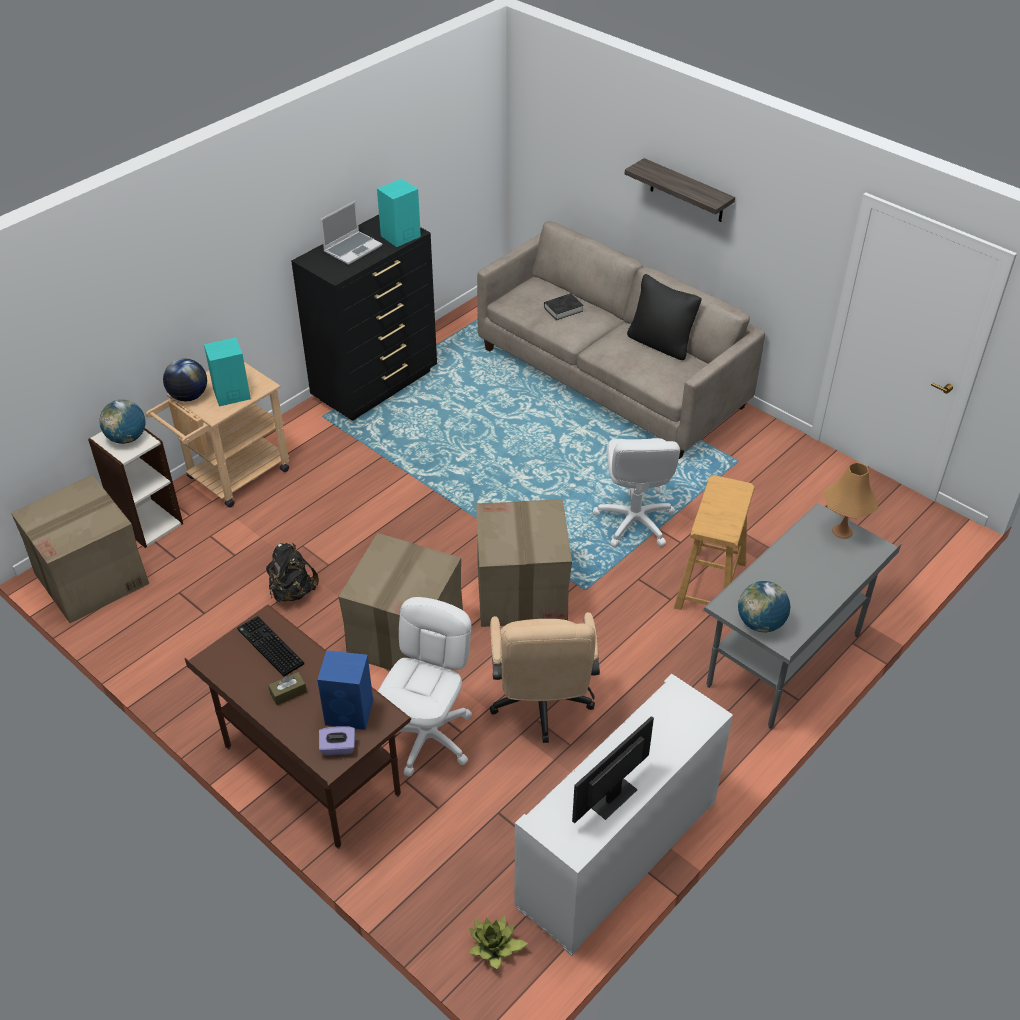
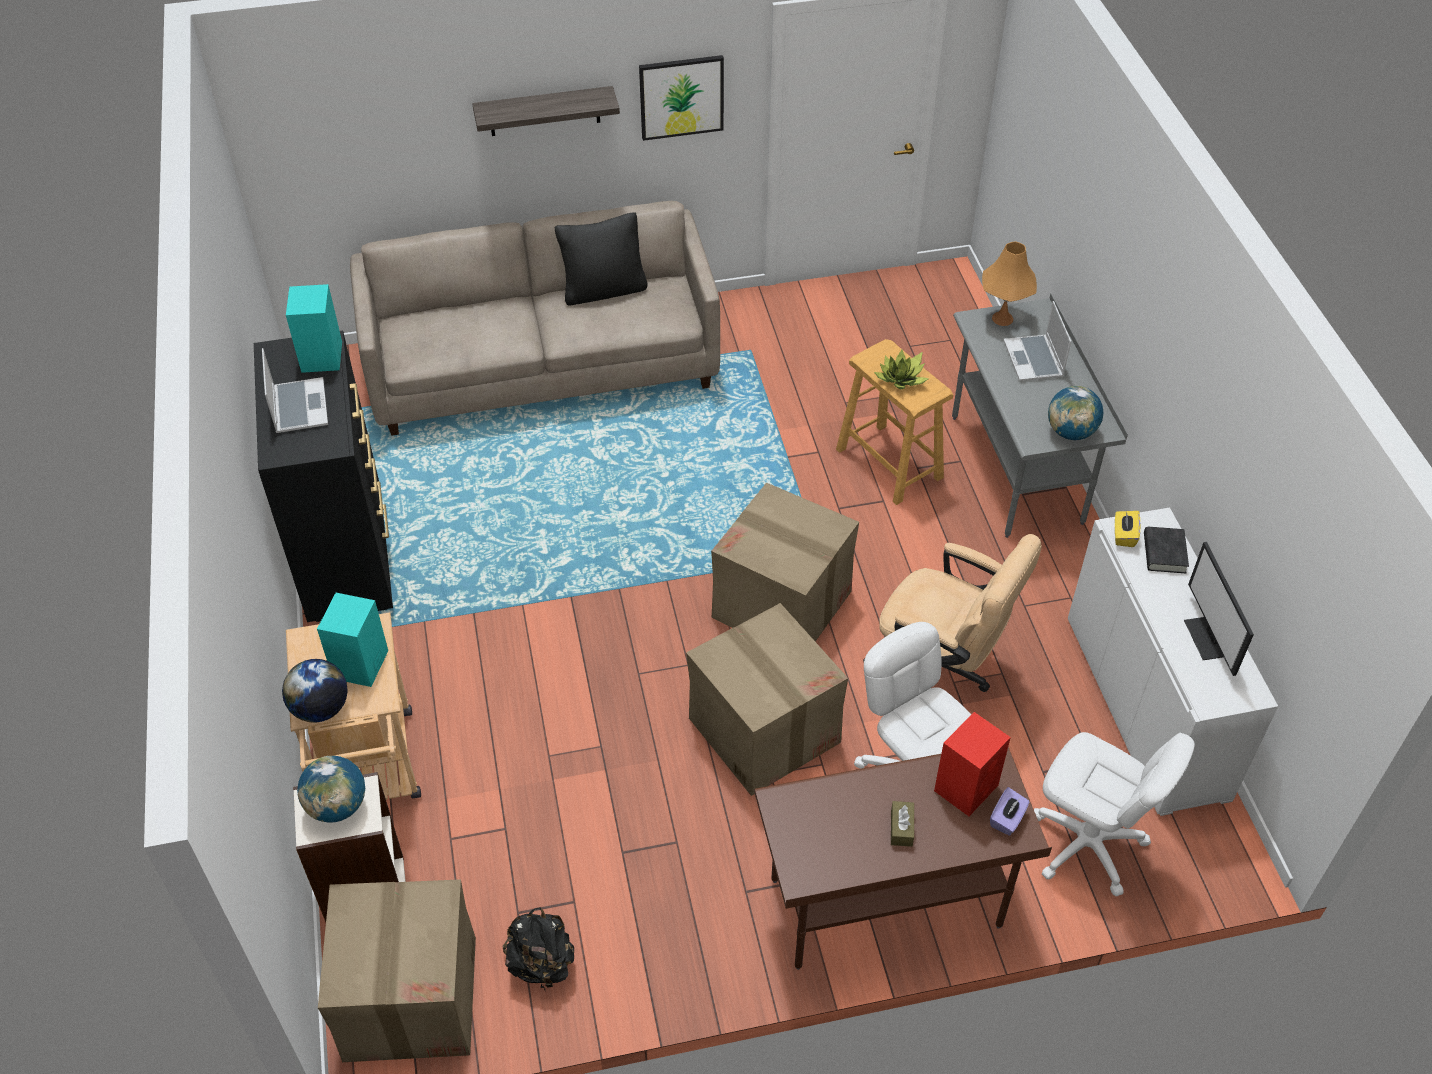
camera: 55 degrees left, 5 degrees up
(269, 647) = (821, 816): keyboard -> none
(292, 591) = (613, 799): black backpack -> black backpack (541, 963)
(350, 713) = (967, 787): blue speaker -> red speaker
(495, 947) = (1190, 854): potted plant -> potted plant (901, 378)
(563, 309) = (474, 326): black book -> black book (1164, 553)
(634, 522) = (762, 468): white office chair -> white office chair (1087, 844)
(671, 698) = (1124, 535): none -> yellow tissue box
(780, 234) = (681, 97): none -> picture
(817, 569) = (1034, 360): none -> laptop

